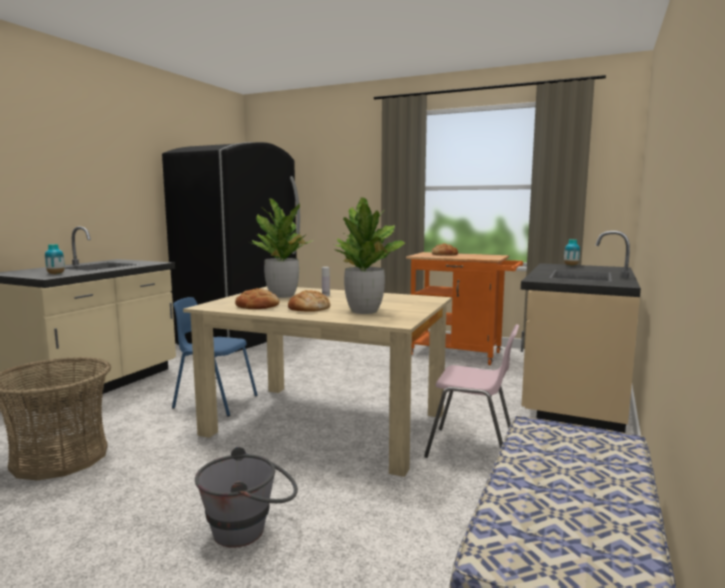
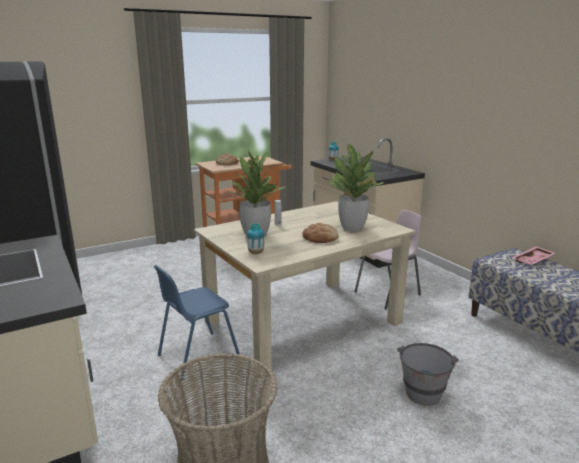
camera: 55 degrees left, 10 degrees up
(56, 274) = (39, 295): vase -> vase (256, 253)
(257, 306) = (288, 249): bread -> none
(611, 459) = (533, 261): none -> pink tray

